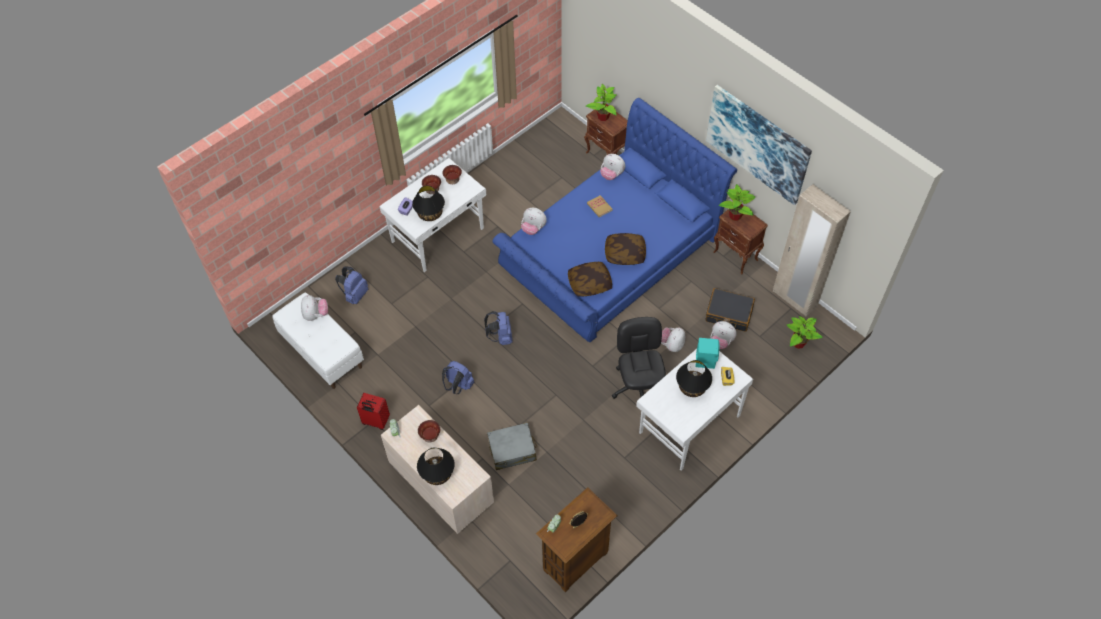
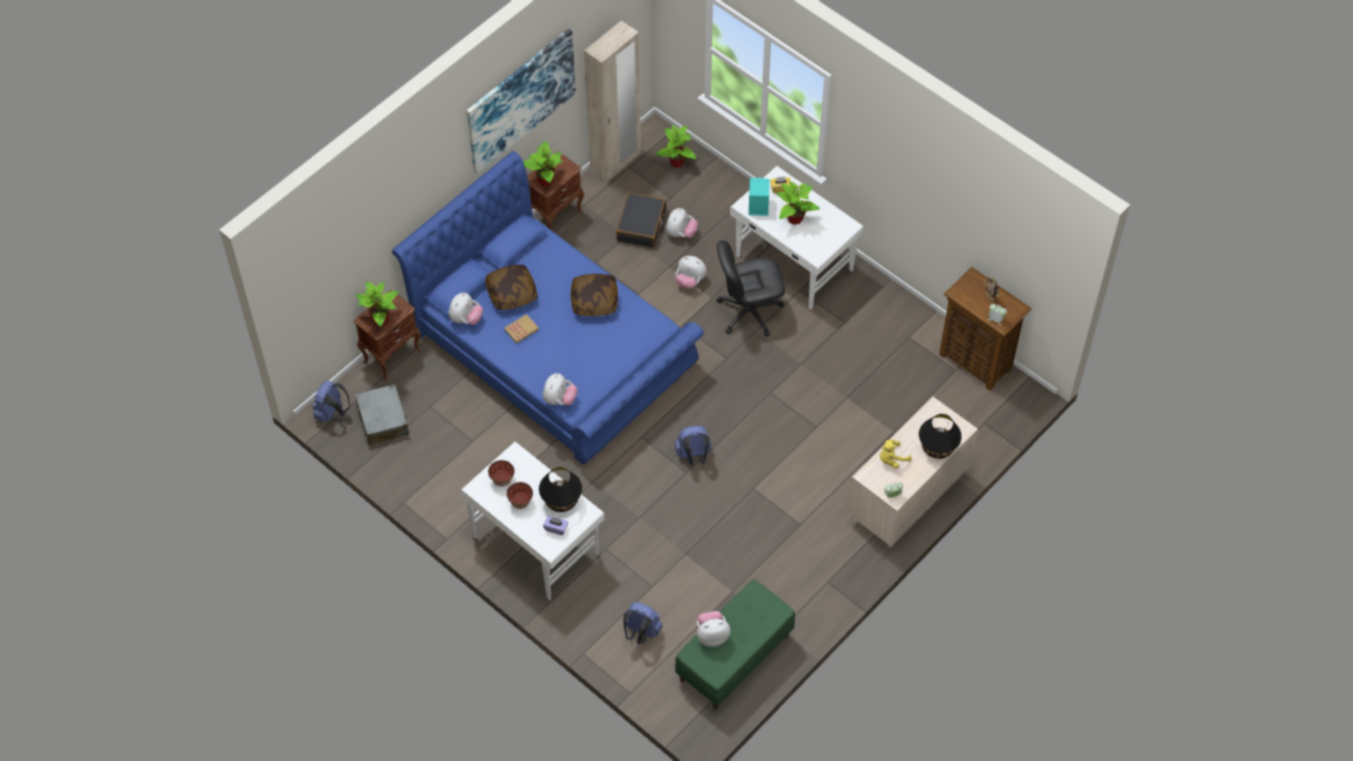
camera: 95 degrees left, 0 degrees up
(322, 352) = (734, 658): white bench -> green bench
(375, 421) = (829, 580): red suitcase -> none
(430, 436) = (892, 459): bowl -> yellow plush toy
(458, 386) = (769, 495): blue backpack -> blue backpack (333, 413)
(512, 450) = (849, 431): grey suitcase -> grey suitcase (383, 419)
(589, 283) = (642, 335): pillow -> pillow (511, 293)
(692, 387) = (794, 218): black table lamp -> potted plant

